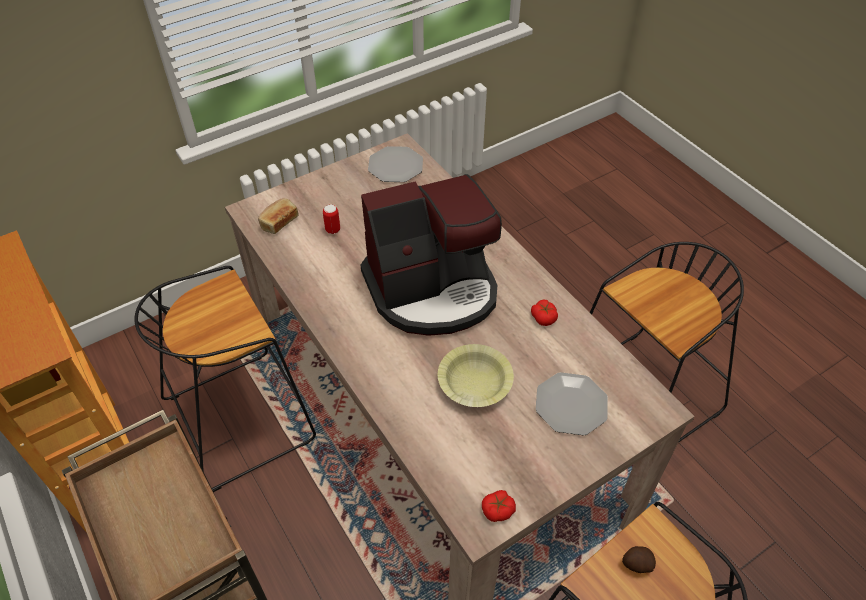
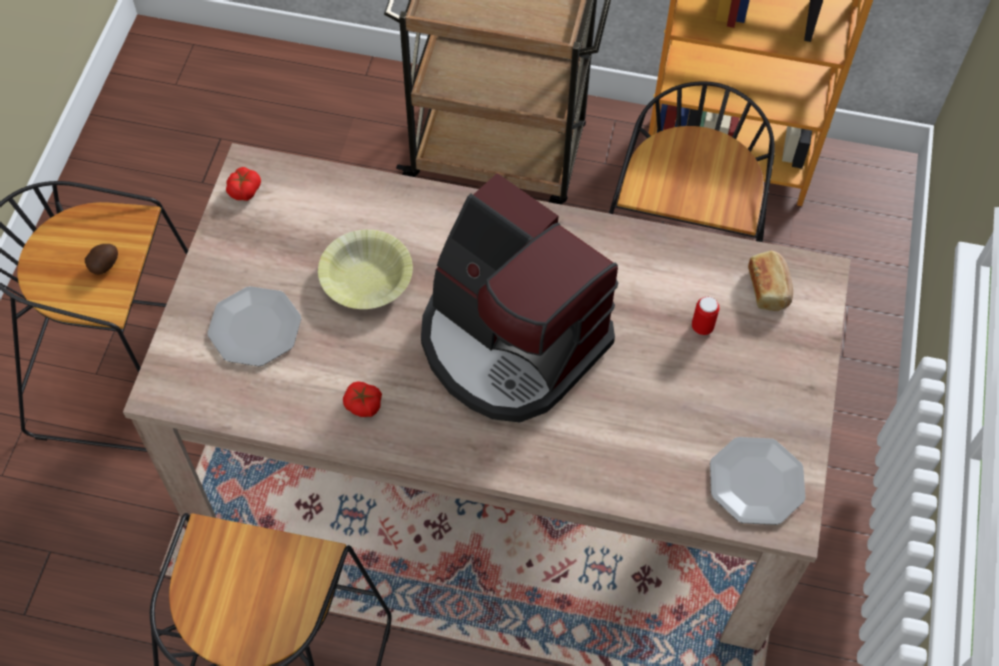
camera: 135 degrees right, 10 degrees up
(433, 290) = (510, 342): coffee machine -> coffee machine turned 75 degrees counterclockwise

